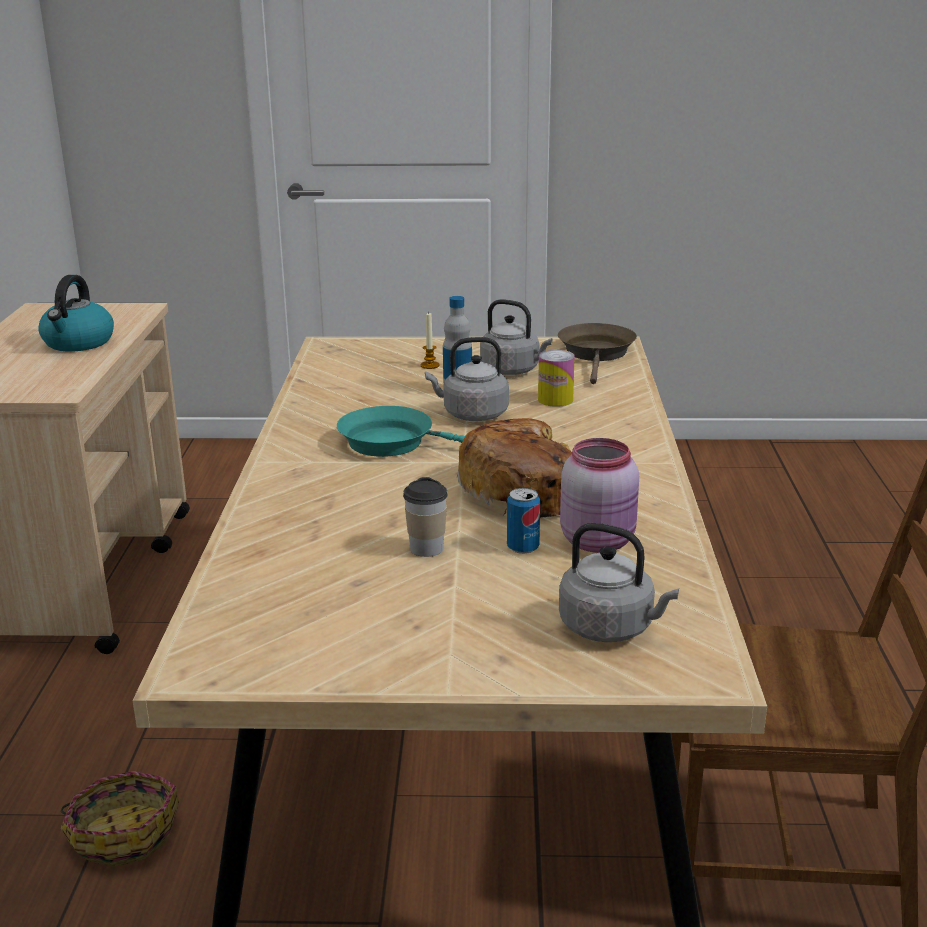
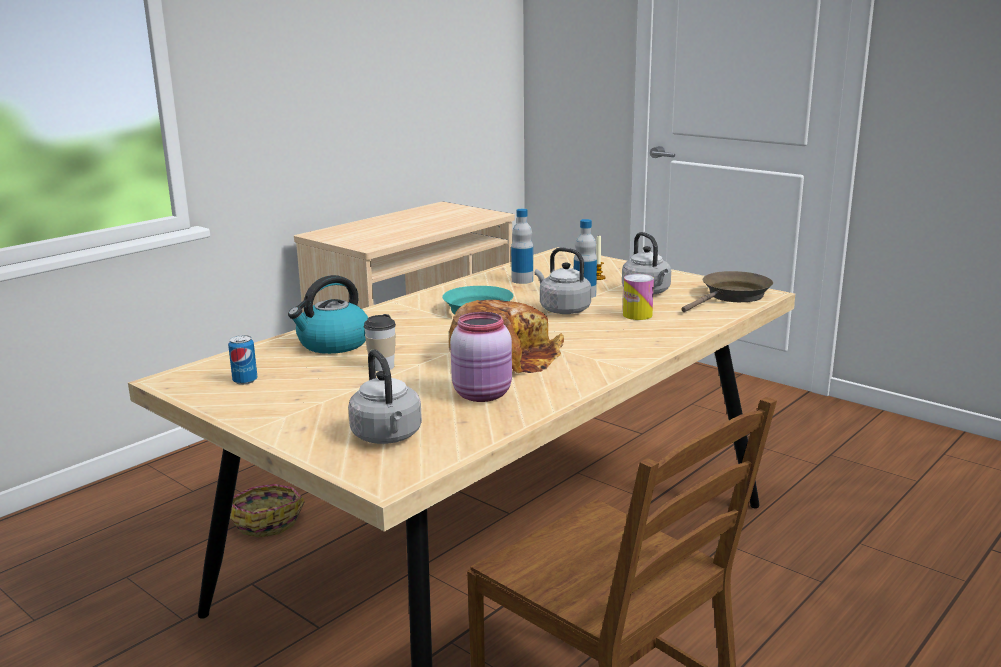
camera: 40 degrees right, 5 degrees down
(78, 343) = (425, 225): kettle -> kettle (333, 344)
(355, 390) = (522, 280): none -> bottle
(523, 547) = (433, 383): can -> can (245, 381)

